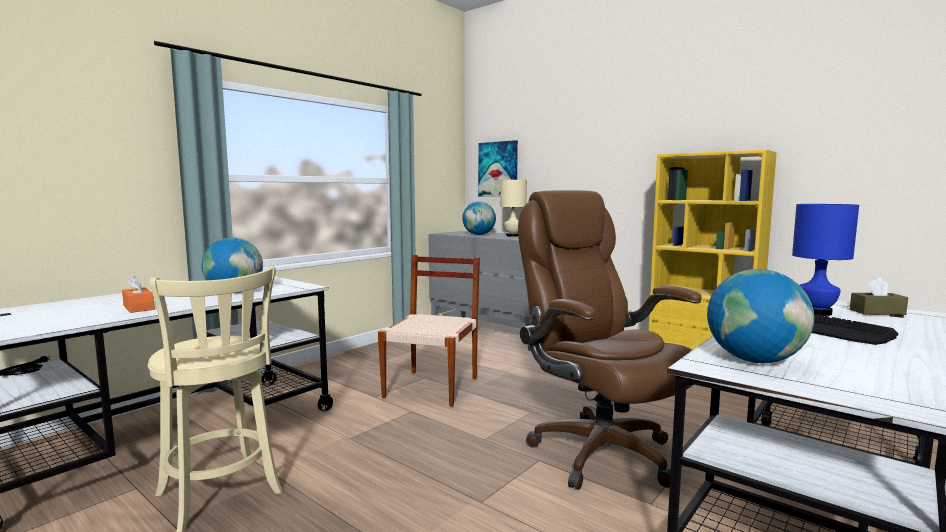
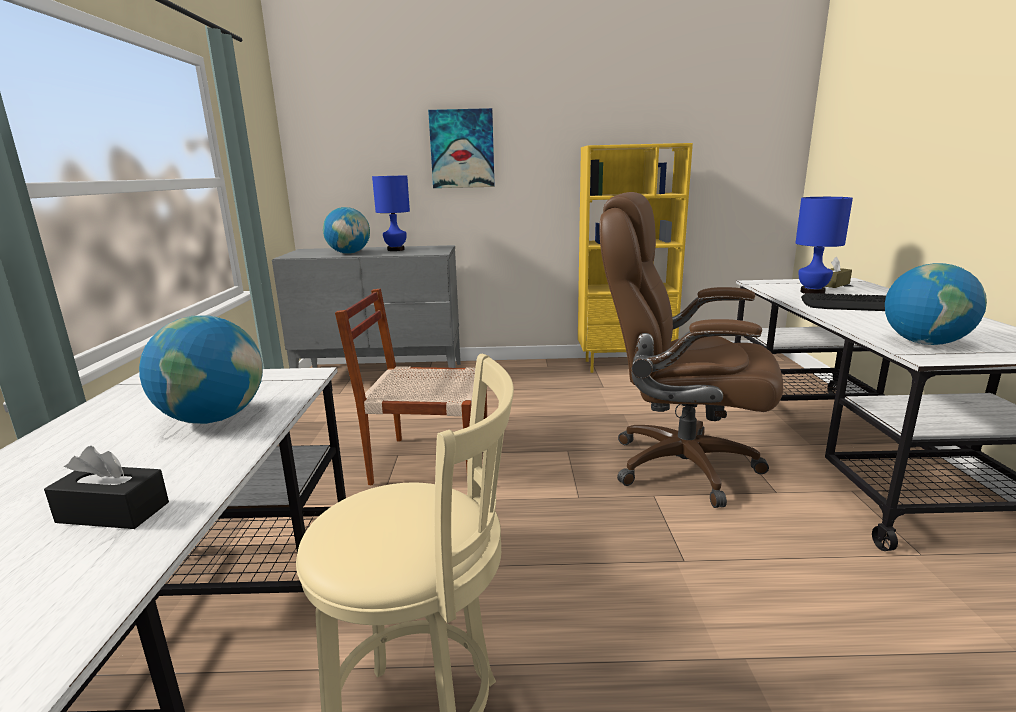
camera: 40 degrees left, 10 degrees up
(138, 308) = (113, 512): orange tissue box -> black tissue box
(432, 387) = (427, 462): chair -> chair turned 60 degrees counterclockwise
(498, 169) = (344, 161): picture -> picture (462, 149)
(512, 235) = (395, 250): beige table lamp -> blue table lamp

